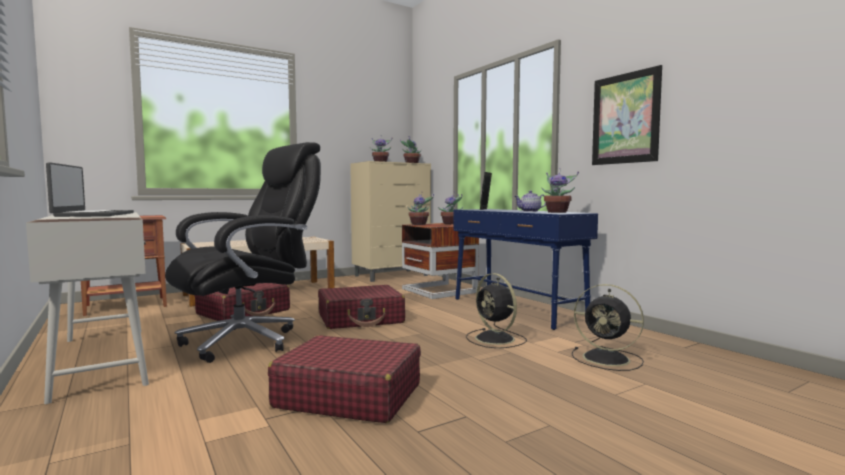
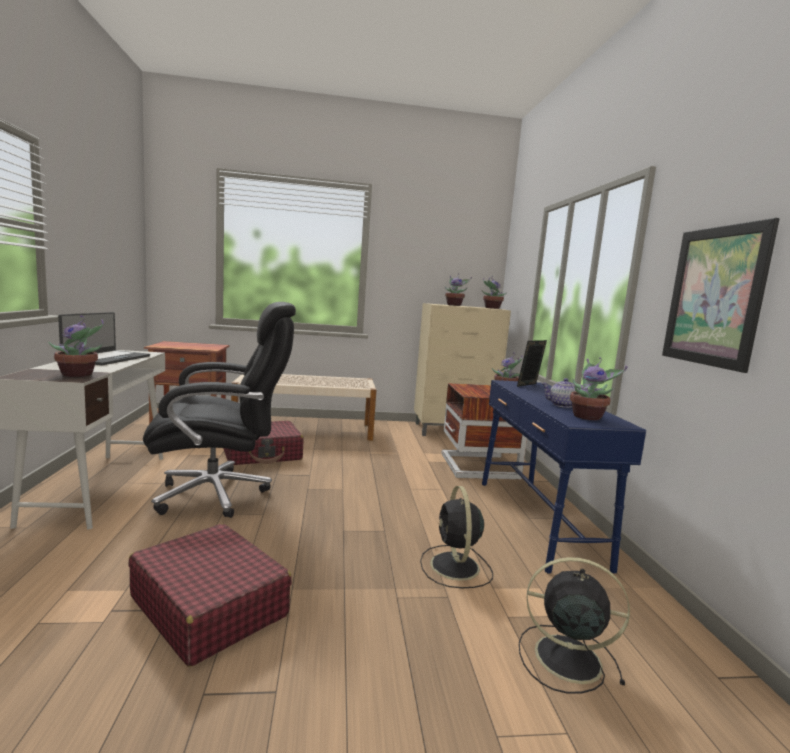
camera: 25 degrees right, 5 degrees up
(361, 319) = (349, 491): red suitcase -> none
(419, 224) = (466, 386): potted plant -> potted plant (79, 375)
(608, 359) = (564, 657): black fan -> black fan turned 135 degrees clockwise

